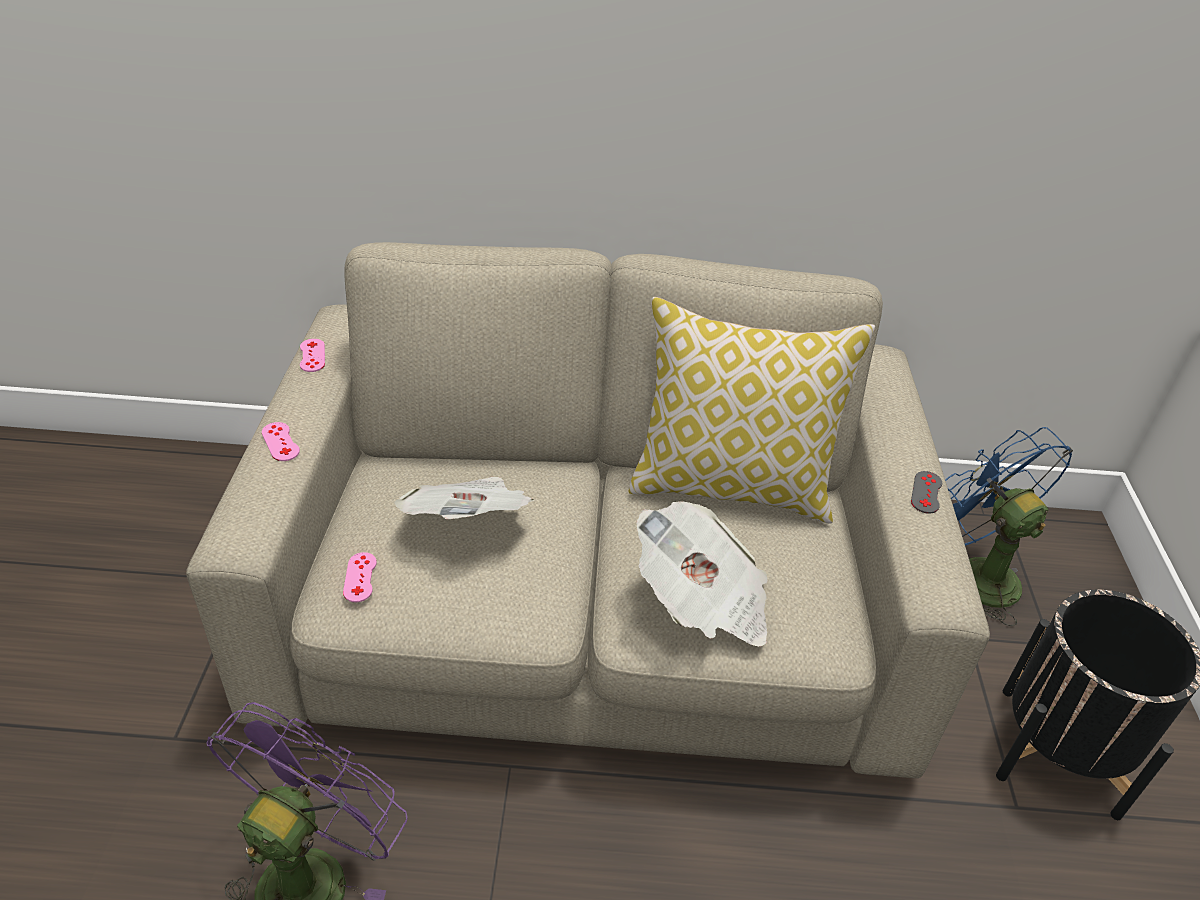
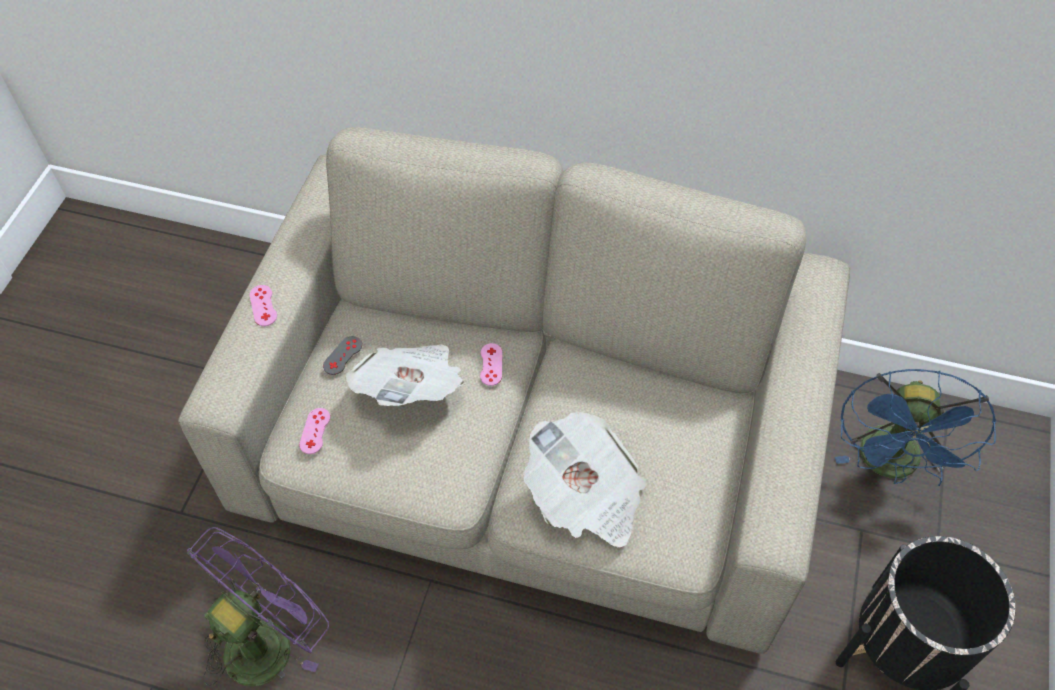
camera: 15 degrees right, 15 degrees up
(312, 355) = (303, 213): pink game controller -> pink game controller (491, 364)
(732, 486) = (651, 379): pillow -> none
(926, 492) = (802, 432): grey game controller -> grey game controller (342, 355)
(973, 573) = (891, 466): blue fan -> blue fan turned 150 degrees counterclockwise

